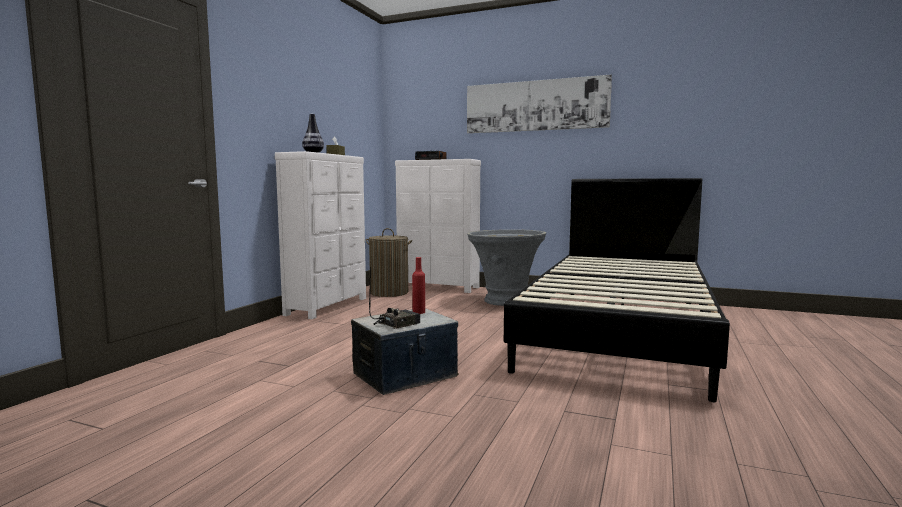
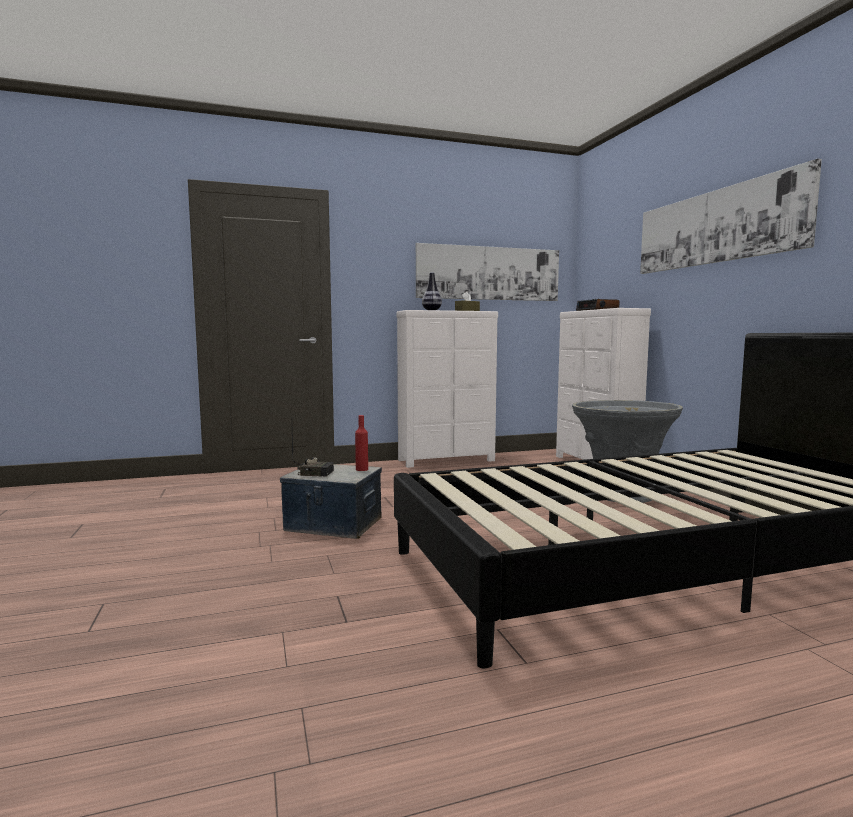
camera: 50 degrees right, 0 degrees up
(336, 120) = (489, 273): none -> picture
(389, 292) = (530, 460): laundry basket -> none

